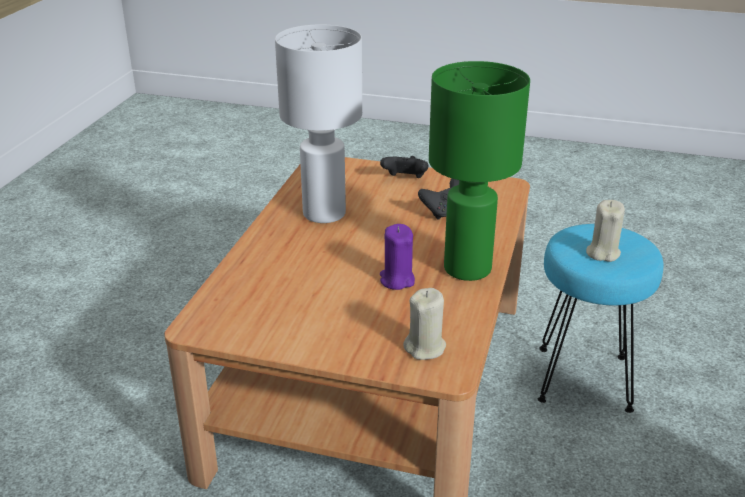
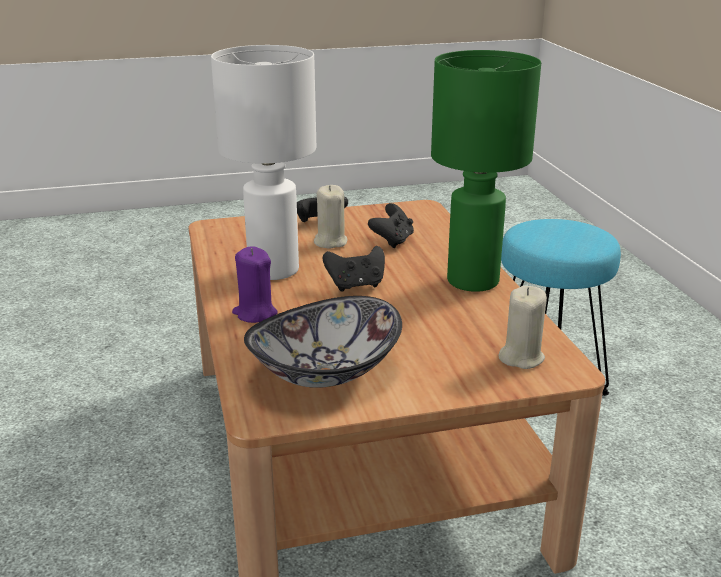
camera: 30 degrees left, 5 degrees down
(269, 310) = (326, 373): none -> bowl
(370, 245) = (356, 285): none -> black game controller
(397, 280) = (420, 308): purple candle -> purple candle (255, 313)
(602, 253) = (565, 240): beige candle -> beige candle (330, 242)

